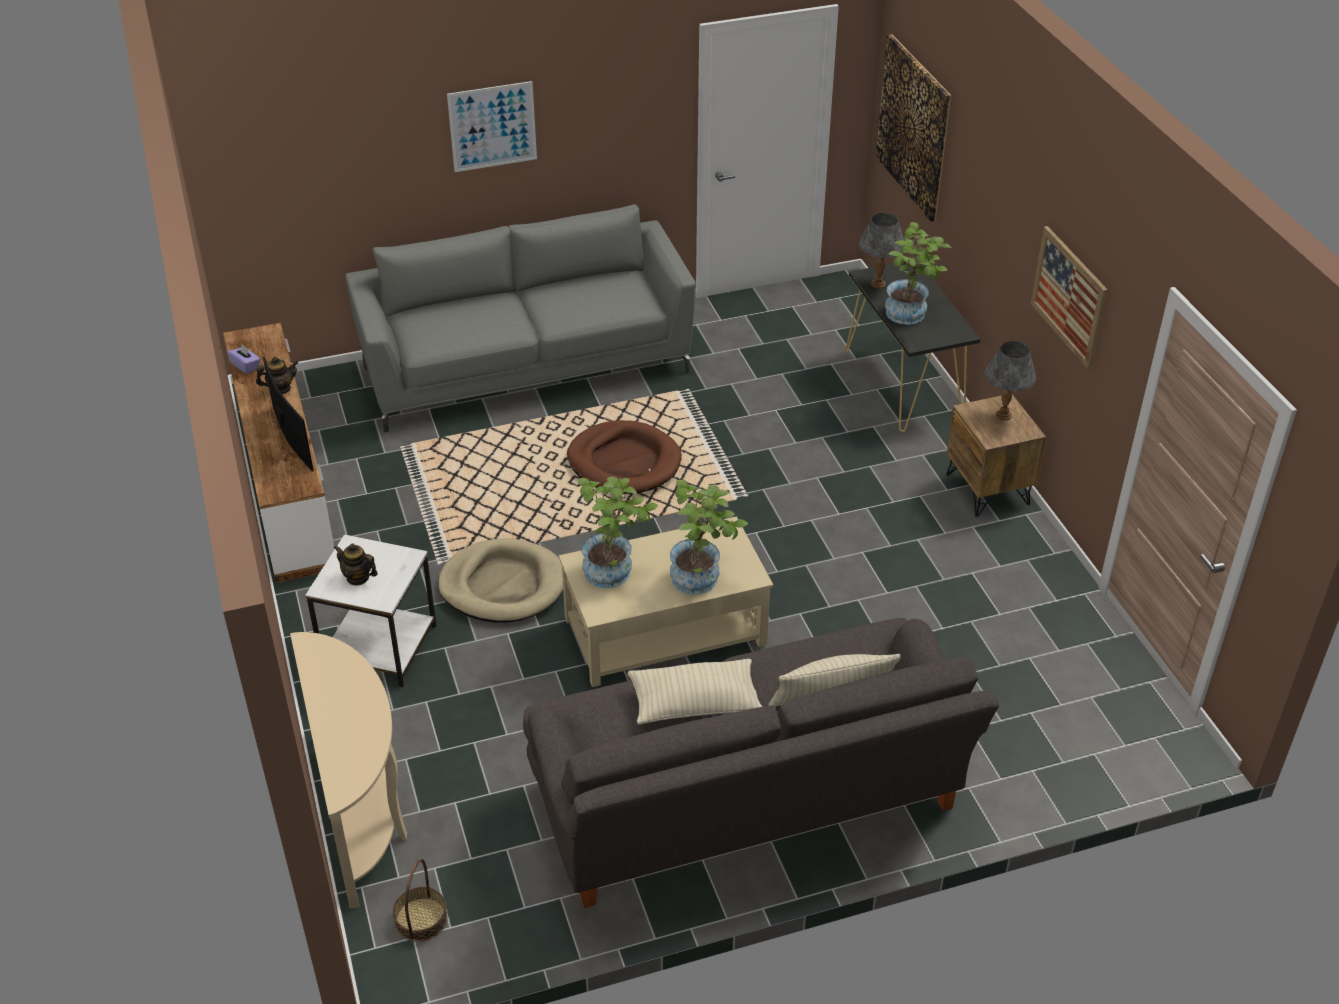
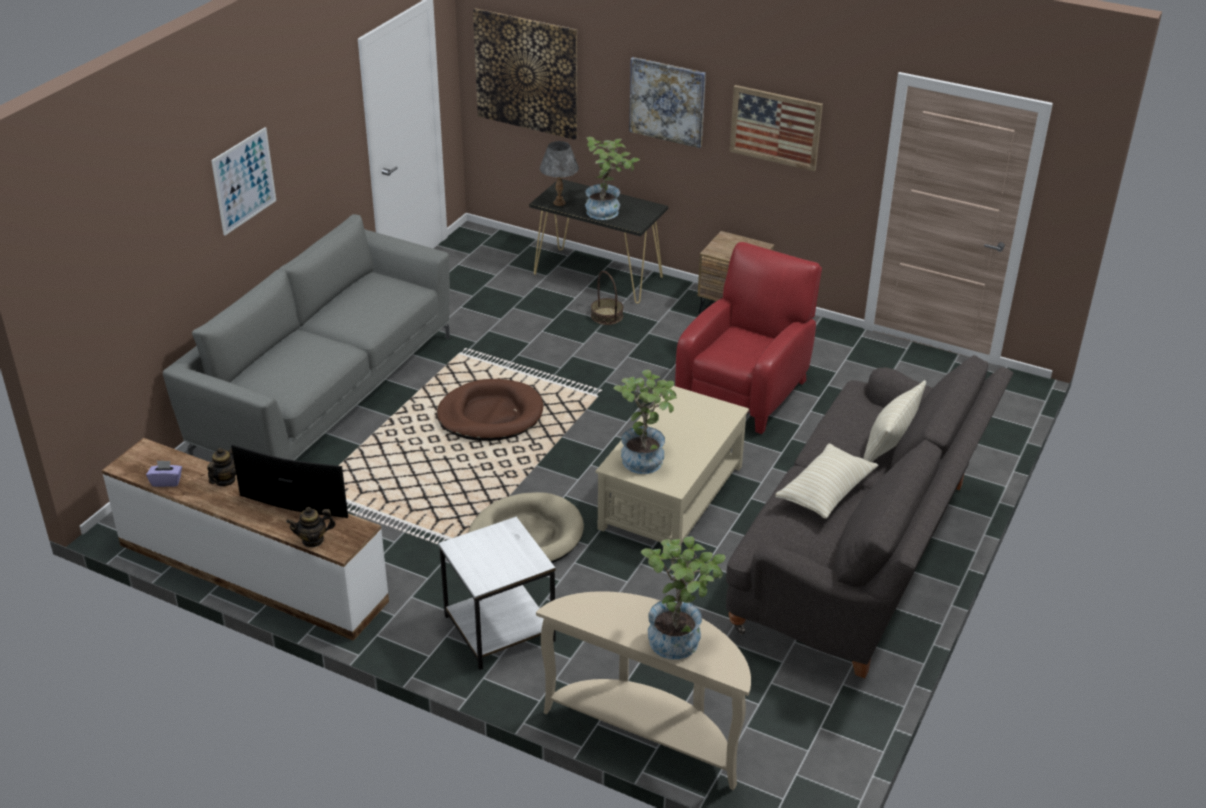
camera: 45 degrees left, 5 degrees down
(358, 578) = (495, 562): teapot -> teapot (313, 540)
(421, 919) = (784, 760): basket -> basket (607, 316)
(702, 578) = (704, 429): potted plant -> potted plant (679, 637)
(879, 577) = (746, 390): none -> red armchair
(999, 216) = (667, 101): none -> picture
(1003, 415) = (735, 244): grey table lamp -> none

